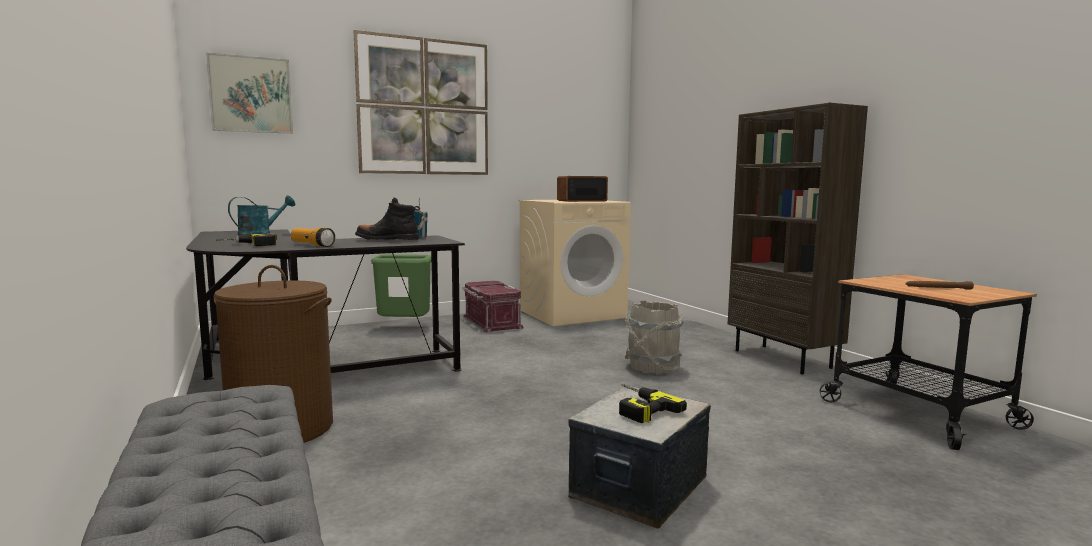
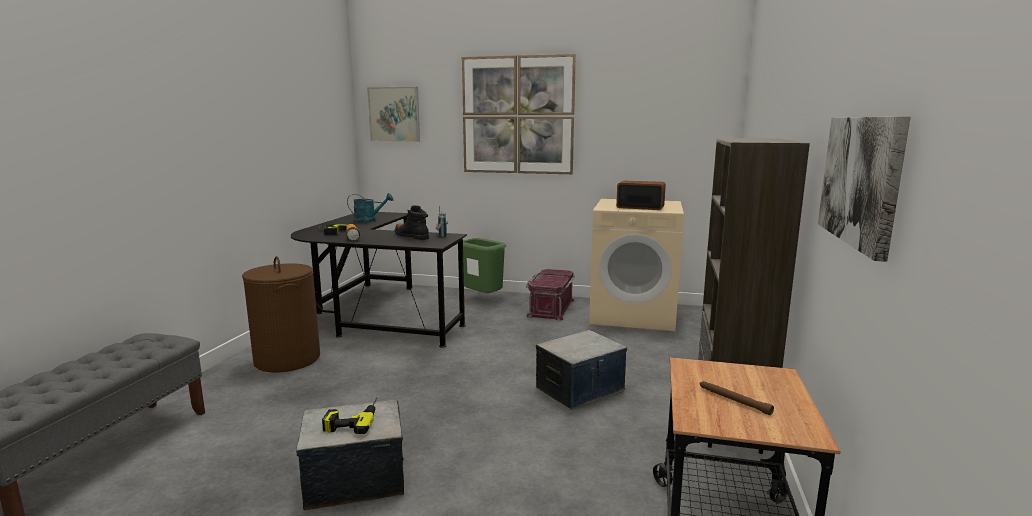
camera: 40 degrees right, 5 degrees up
(653, 367) = (580, 390): grey bucket -> storage box
(985, 114) = (861, 180): none -> picture

